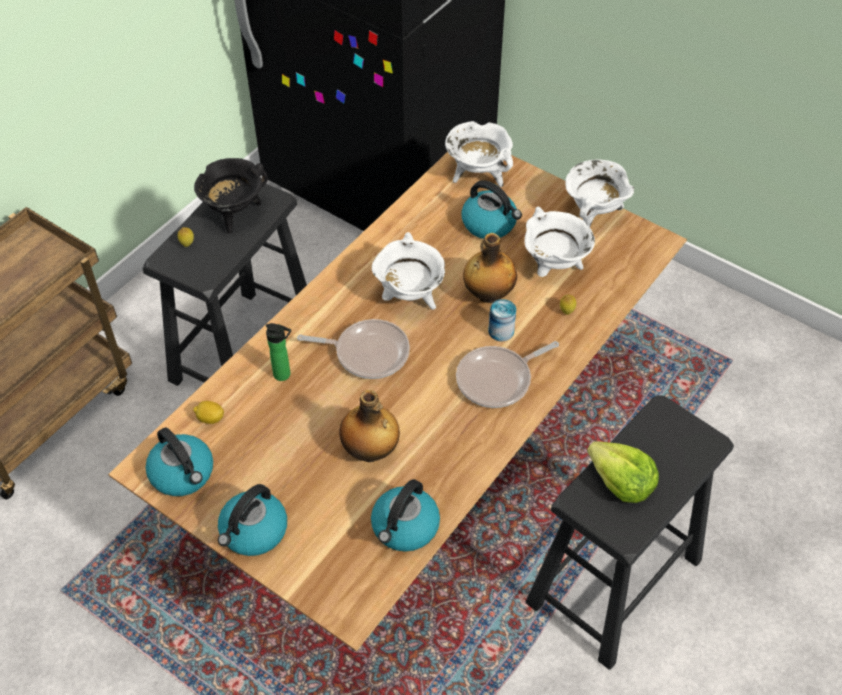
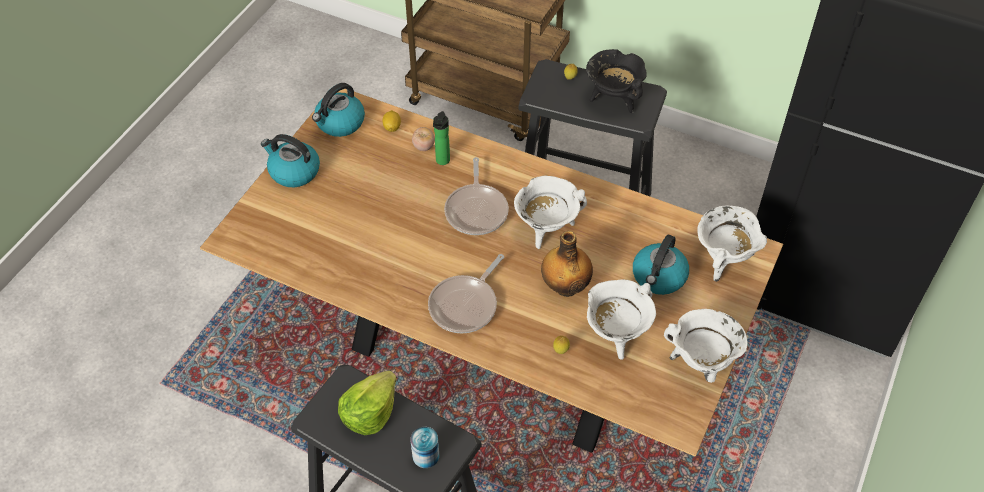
camera: 80 degrees right, 0 degrees up
(254, 390) = (423, 146): none -> tomato
(370, 451) = (375, 228): bottle -> none
(405, 528) = (305, 260): kettle -> none
(498, 379) = (466, 305): frying pan -> frying pan turned 105 degrees counterclockwise
(501, 331) = (523, 301): can -> can (426, 456)

